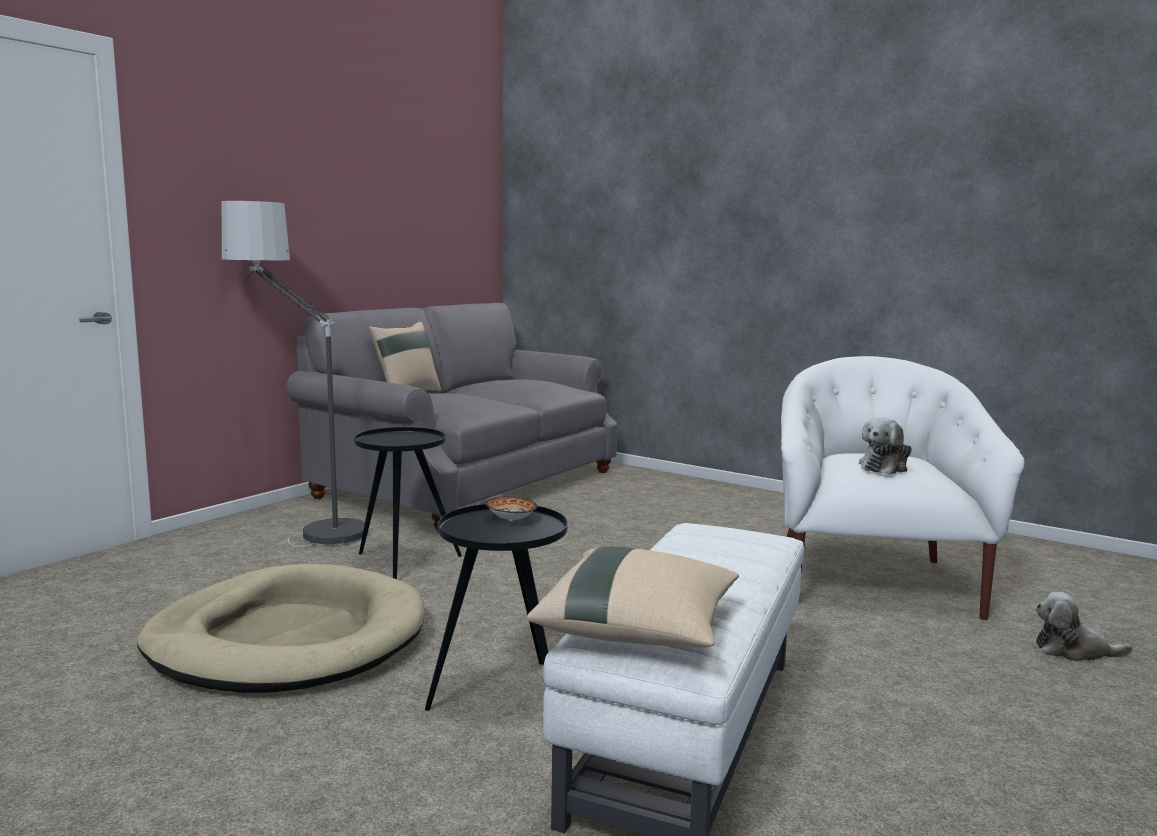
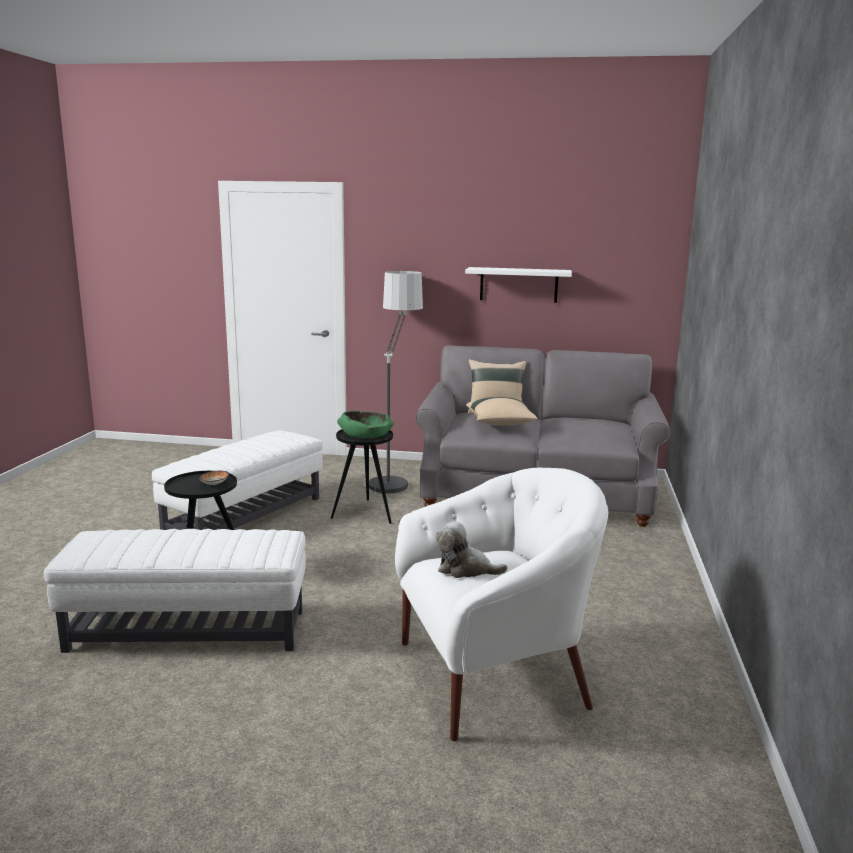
camera: 65 degrees right, 5 degrees up
(288, 639) = (245, 516): beige dog bed -> white ottoman
(367, 226) = (518, 285): none -> white shelf
(401, 439) = (365, 435): none -> green bowl
(638, 630) = (102, 539): beige pillow -> beige pillow (500, 424)
(1073, 651) = (412, 791): plush toy -> none

